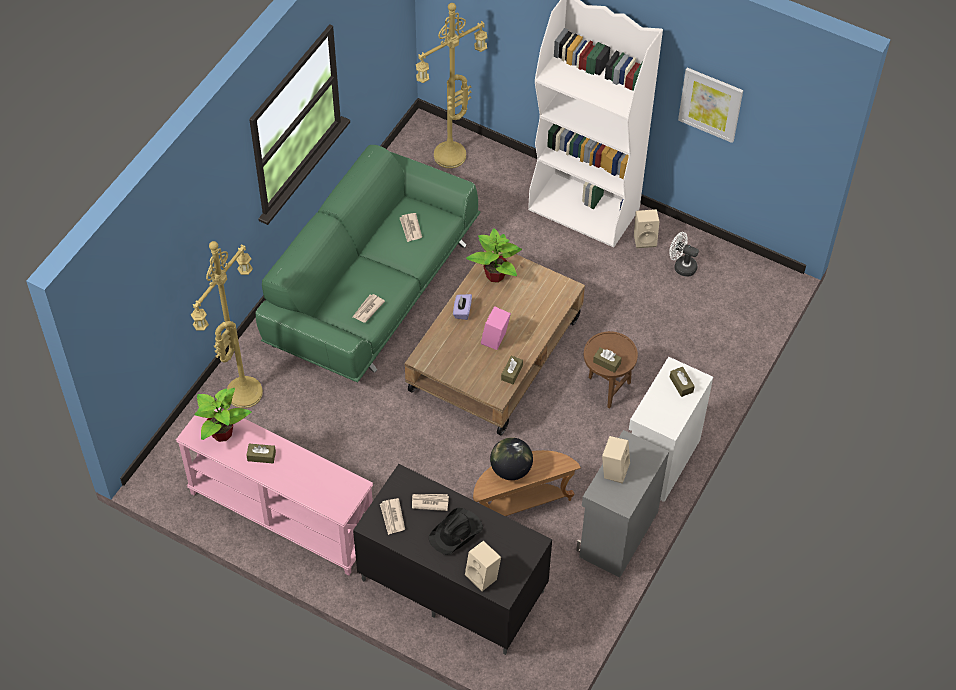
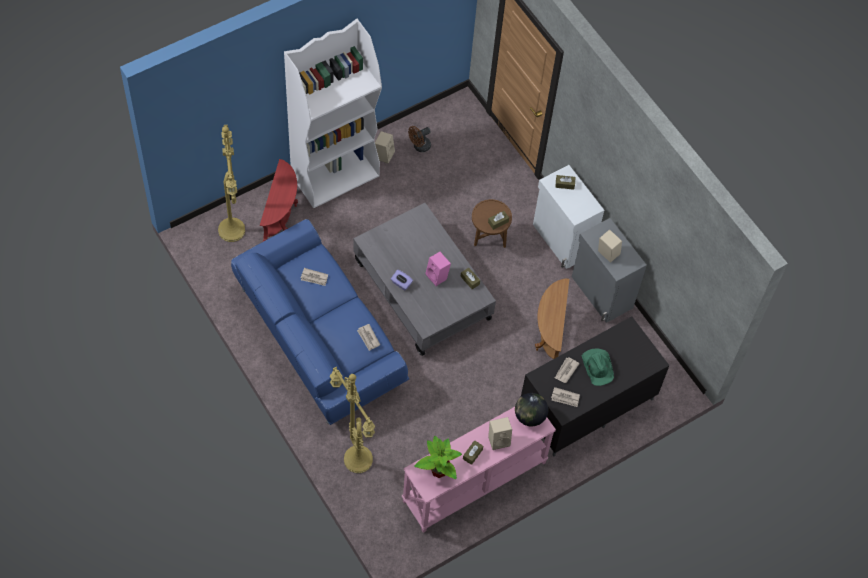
camera: 65 degrees left, 5 degrees up
(372, 288) = (318, 336): green sofa -> blue sofa
(456, 533) = (597, 367): black hat -> green hat
(483, 576) = (638, 367): beige speaker -> beige speaker (499, 439)
(494, 354) = (421, 290): brown coffee table -> grey coffee table
(495, 189) = (281, 218): none -> red side table
(496, 275) = (384, 249): potted plant -> none
(511, 469) = (548, 318): globe -> globe (529, 416)
(681, 266) = (419, 147): white fan -> brown fan
(710, 104) = (392, 37): picture -> none

